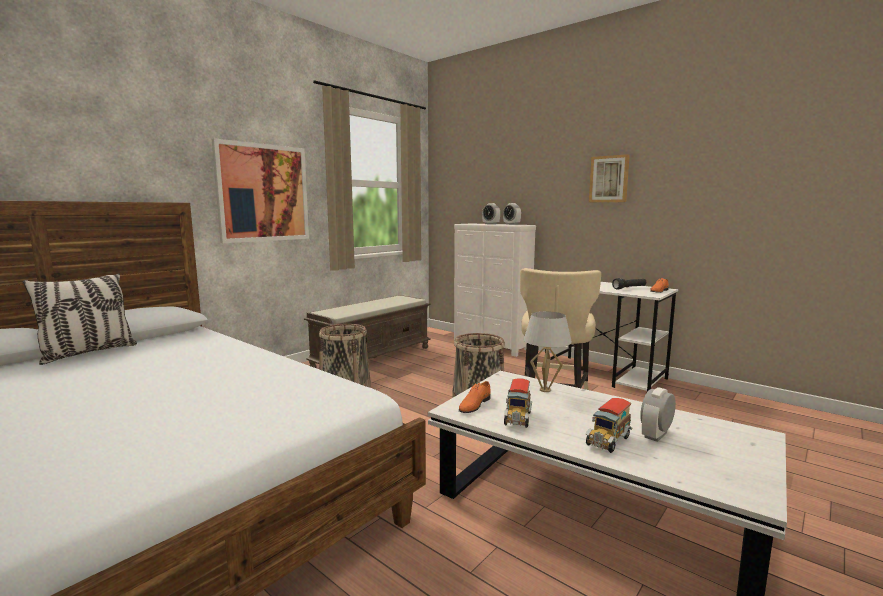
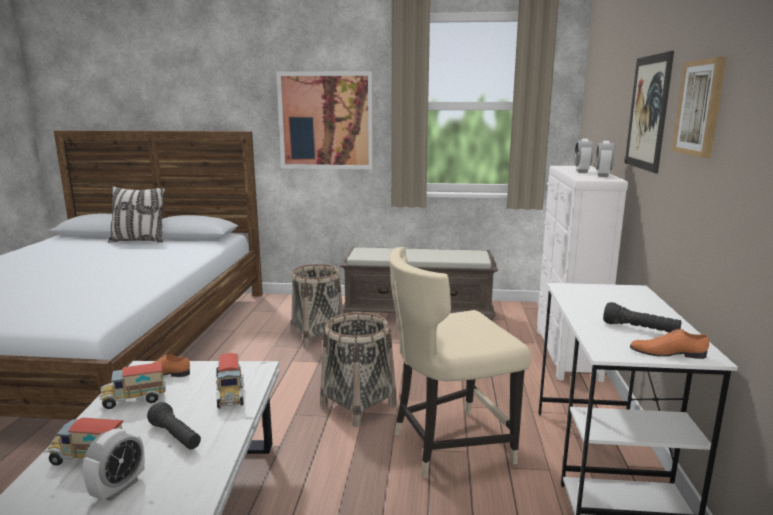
camera: 55 degrees right, 5 degrees up
(545, 185) = (648, 112): none -> picture
(545, 390) = (230, 397): white table lamp -> toy truck
(594, 412) = (176, 437): none -> black flashlight
(656, 435) = (118, 488): alarm clock -> alarm clock turned 105 degrees clockwise

